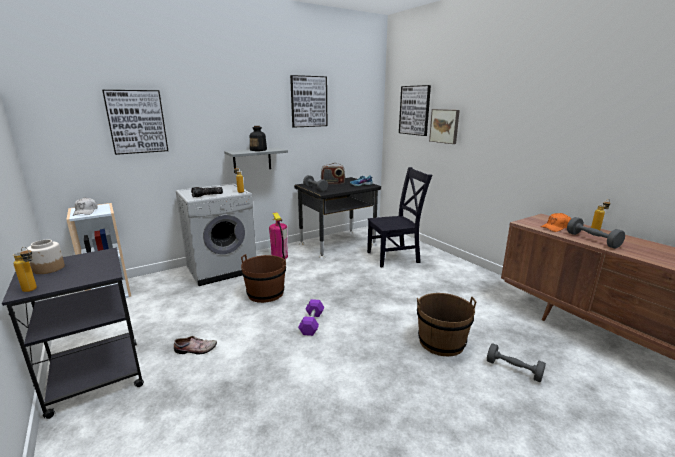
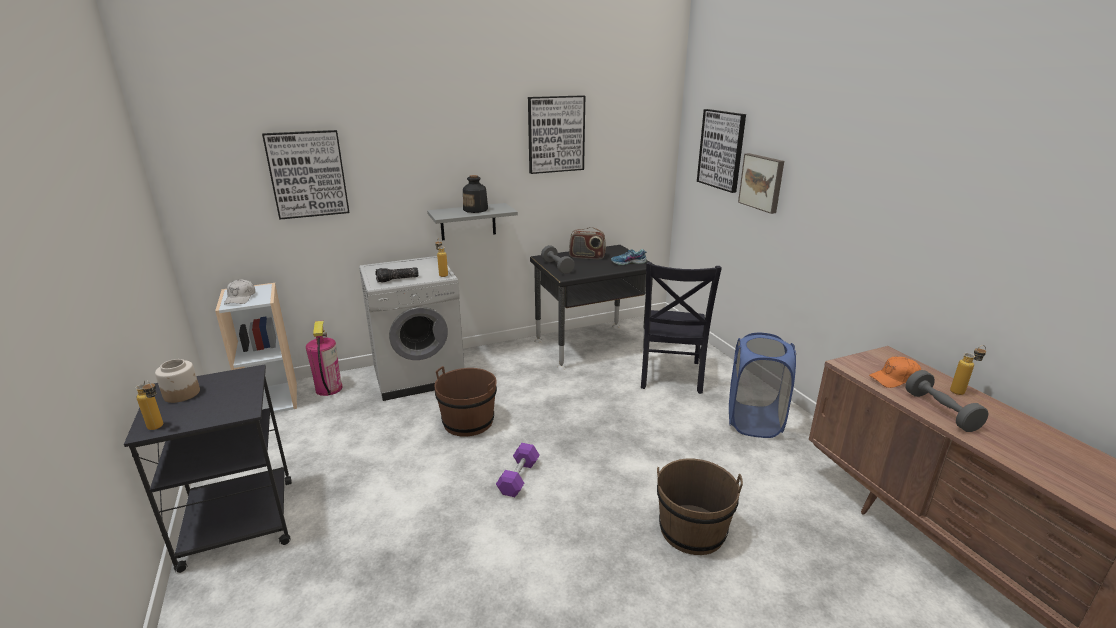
camera: 10 degrees right, 5 degrees up
(195, 350) = (360, 500): shoe -> none
(279, 256) = (501, 361): fire extinguisher -> fire extinguisher (329, 388)
(395, 257) = (670, 376): black chair -> black chair turned 105 degrees clockwise
(457, 277) = (754, 421): none -> blue laundry basket
(513, 370) = (783, 589): grey dumbbell -> none

